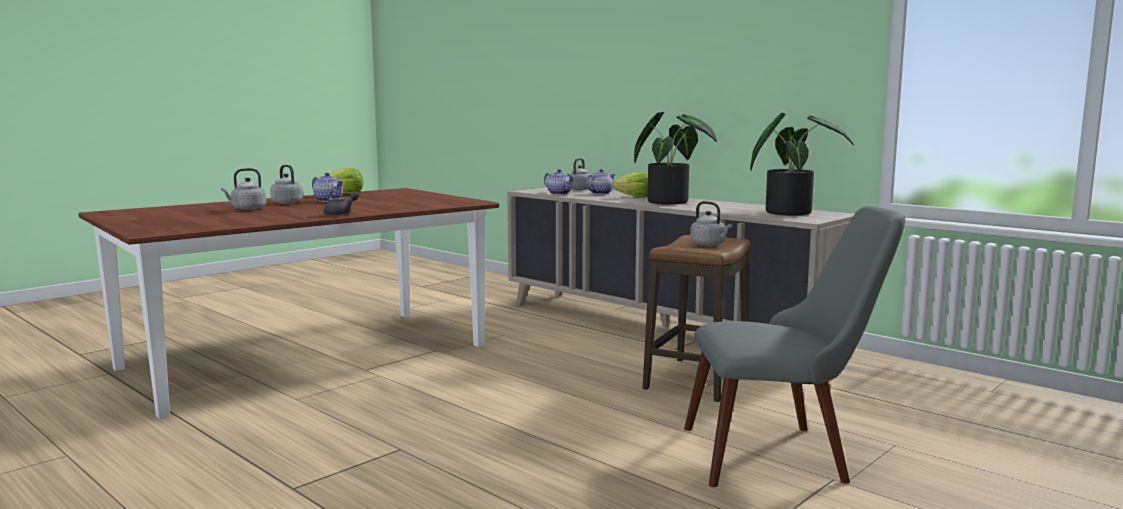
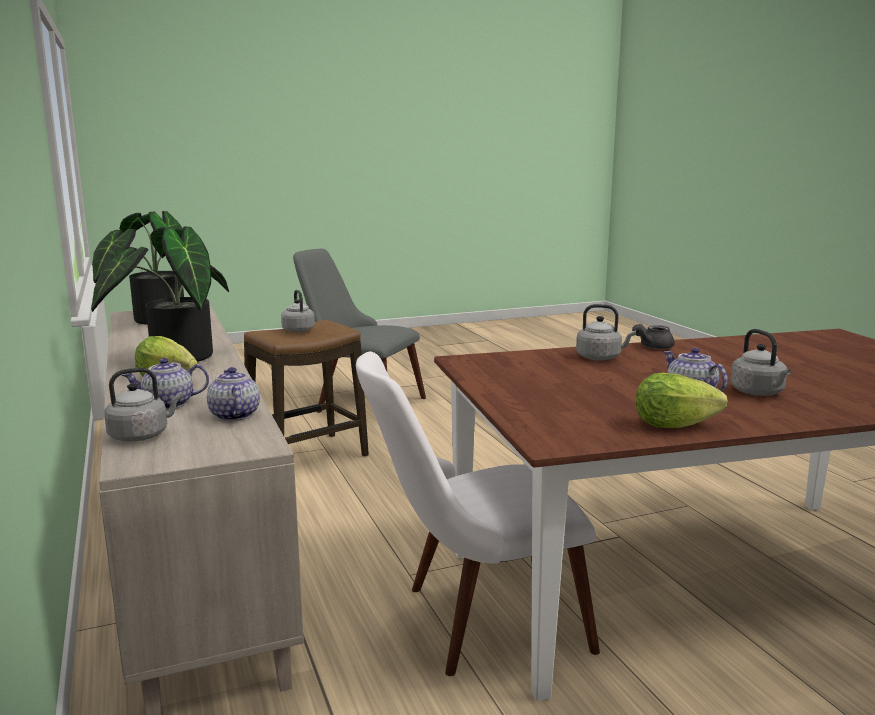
camera: 155 degrees left, 5 degrees up
(247, 209) = (799, 376): grey kettle -> grey kettle (601, 358)
(450, 326) = (473, 622): none -> white chair

